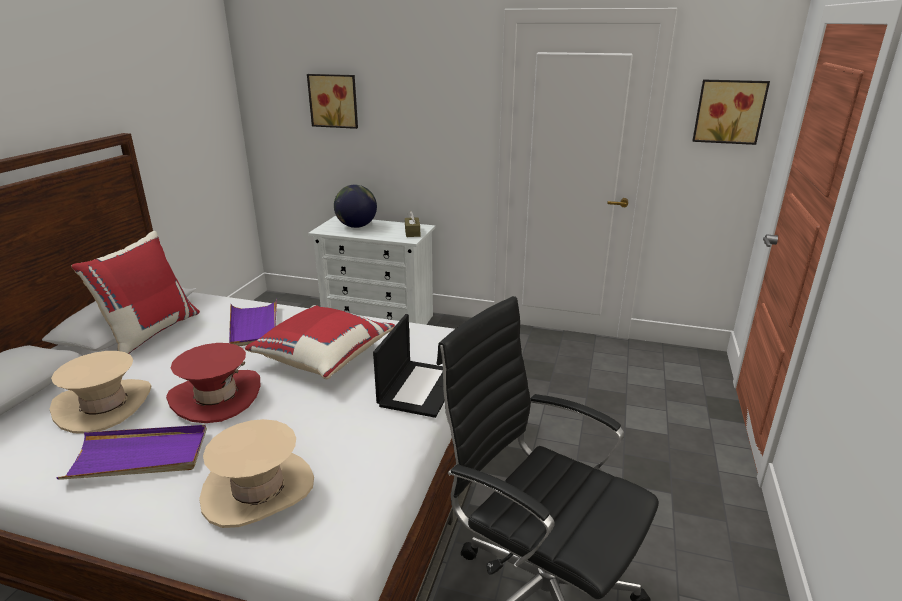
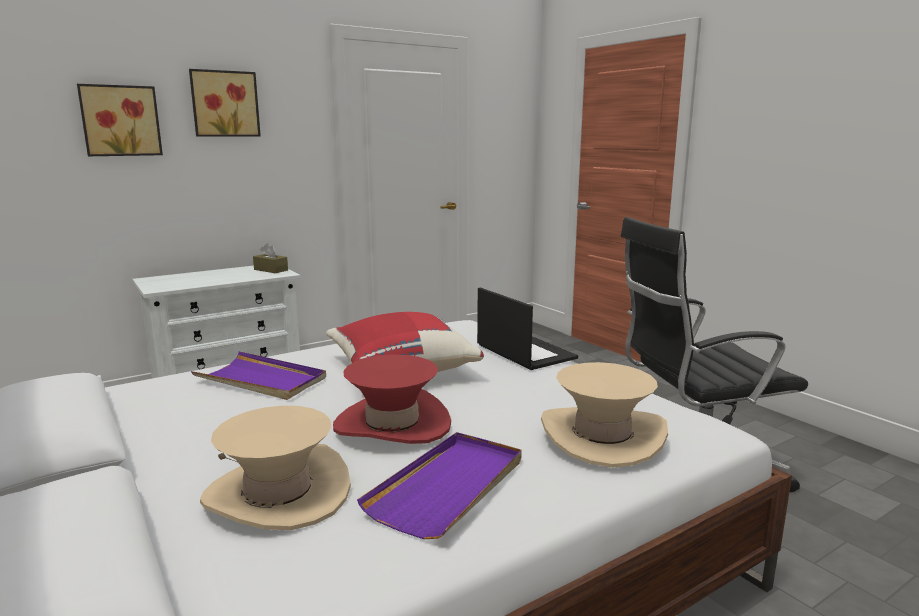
camera: 50 degrees left, 10 degrees down
(150, 332) = (124, 434): red pillow -> none
(356, 226) = (191, 278): globe -> none
(729, 111) = (508, 121): picture -> picture (224, 104)

